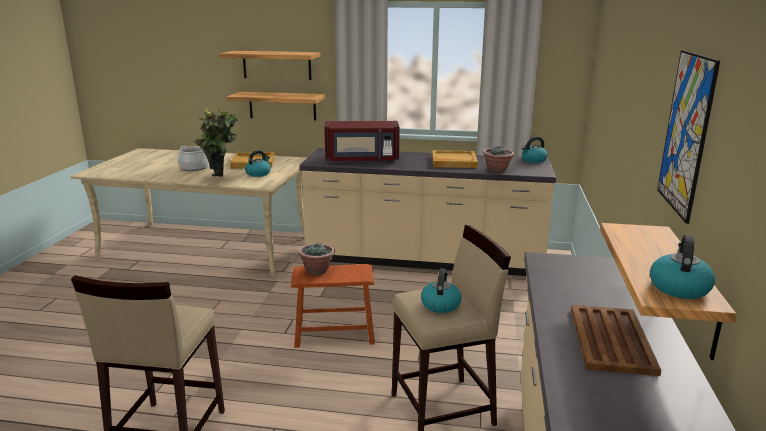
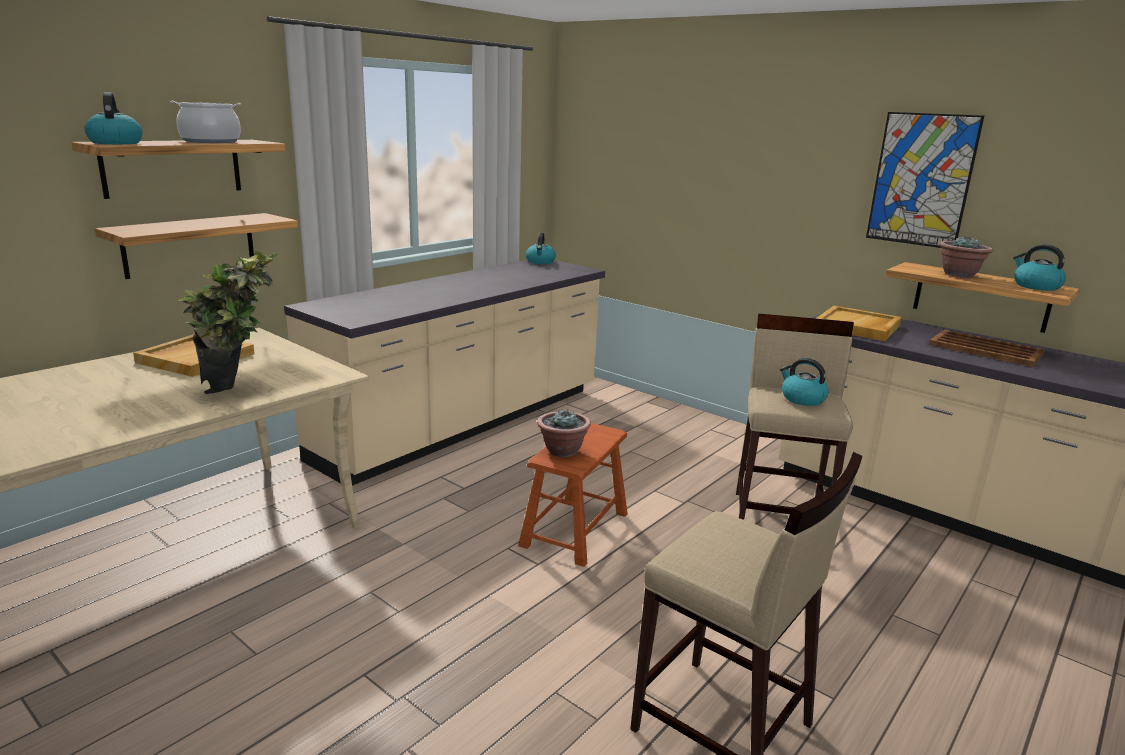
camera: 60 degrees left, 0 degrees up
(194, 168) = (116, 398): cooking pot -> cooking pot (210, 141)
(258, 173) = (269, 367): kettle -> kettle (115, 143)
(362, 160) = (400, 302): red microwave -> none
(453, 161) = (489, 279): beige tray -> beige tray (857, 327)
(497, 170) = (551, 277): potted plant -> potted plant (959, 275)

